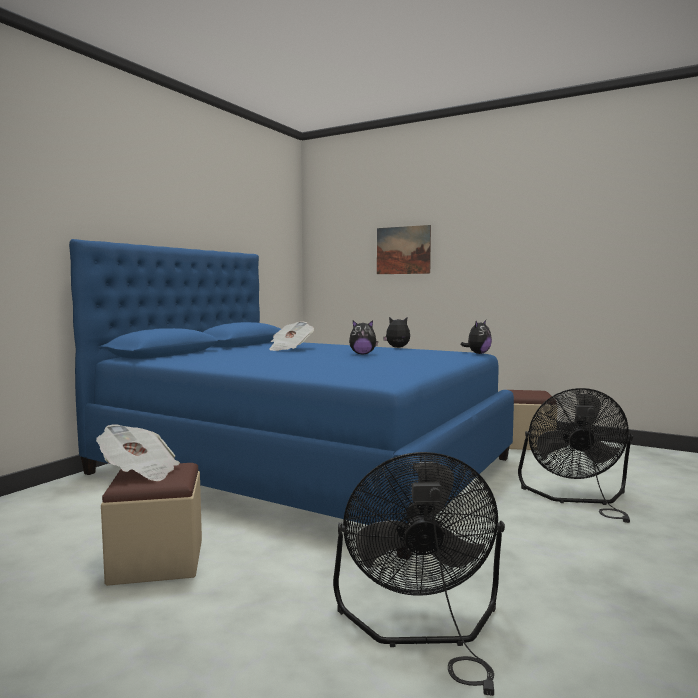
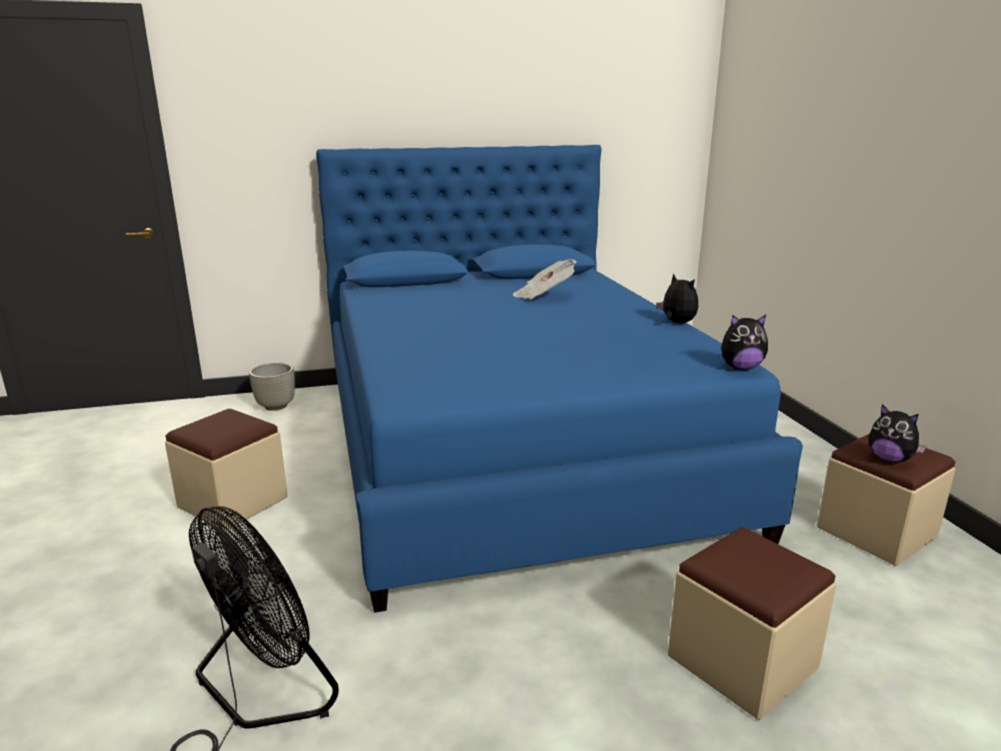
camera: 45 degrees right, 15 degrees up
(42, 500) = (275, 406): none -> grey planter
(140, 472) = (217, 420): newspaper -> none
(362, 354) = (580, 329): plush toy -> plush toy (890, 459)
(403, 250) = (821, 144): picture -> none
(582, 498) = (742, 662): black fan -> beige ottoman

